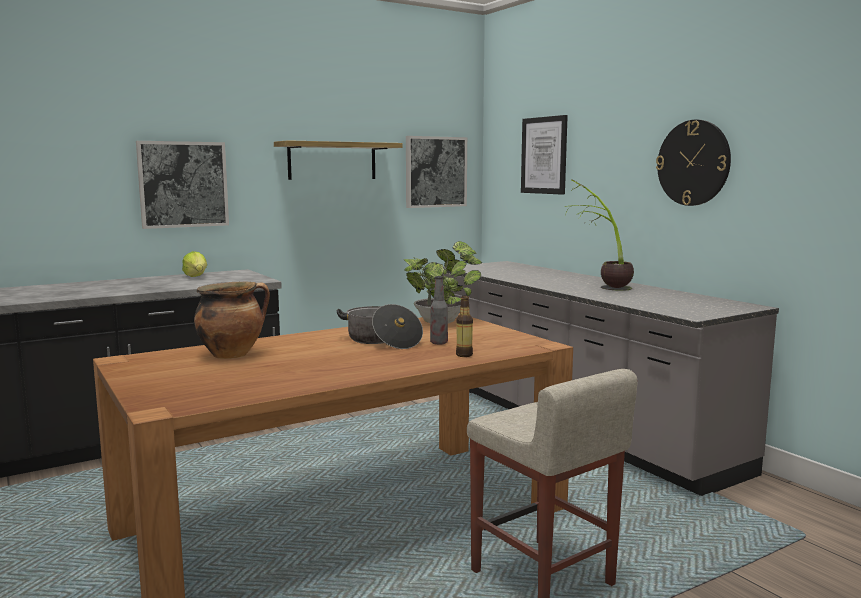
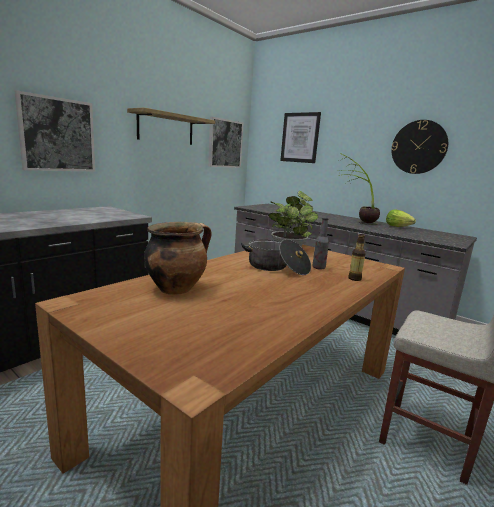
camera: 20 degrees left, 5 degrees up
(196, 277) = (75, 212): lettuce -> lettuce (397, 226)

